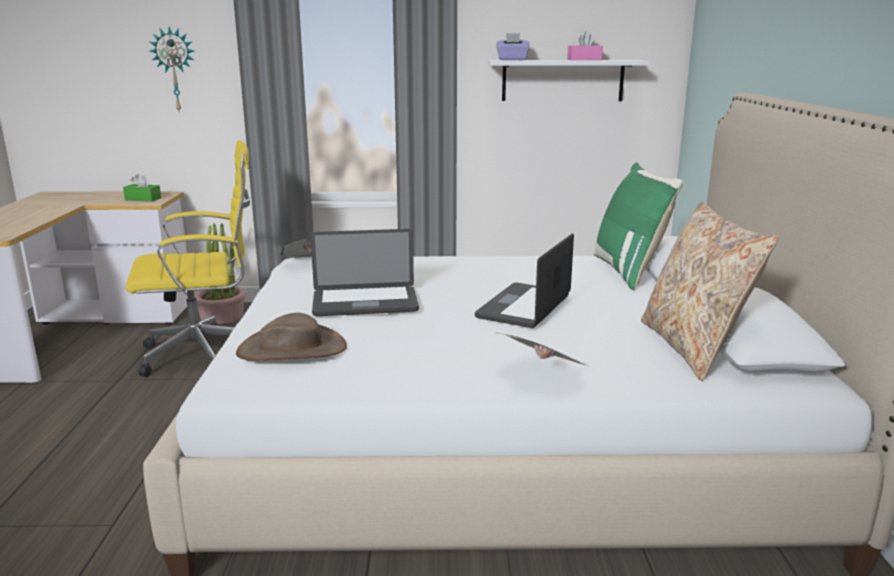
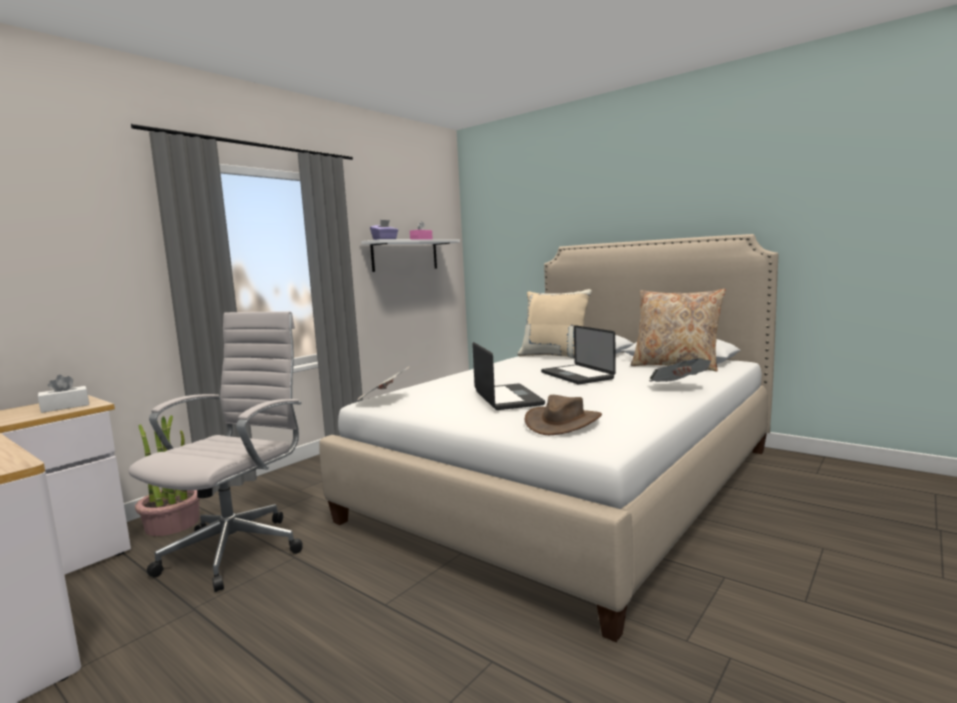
camera: 50 degrees left, 10 degrees down
(143, 199) = (65, 407): green tissue box -> white tissue box
(175, 70) = (69, 252): wall clock -> none
(205, 354) = (238, 549): yellow office chair -> white office chair
(365, 303) = (507, 398): laptop -> laptop turned 45 degrees counterclockwise
(630, 271) = (555, 356): green pillow -> beige pillow

